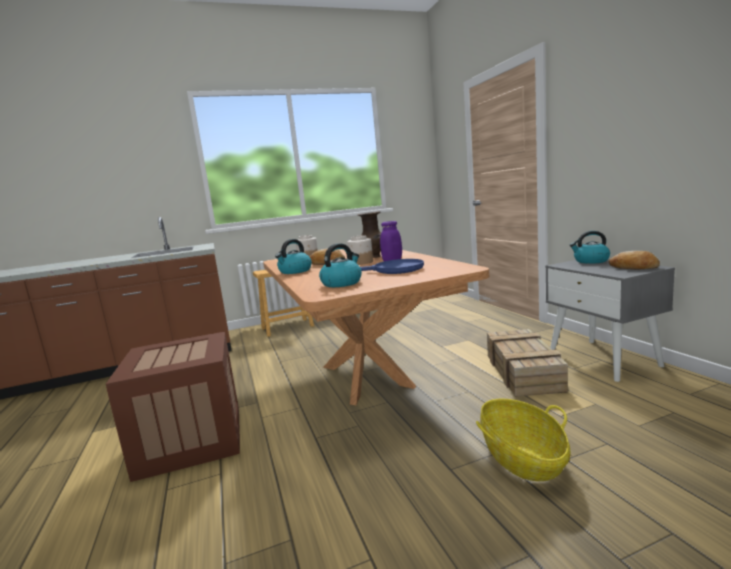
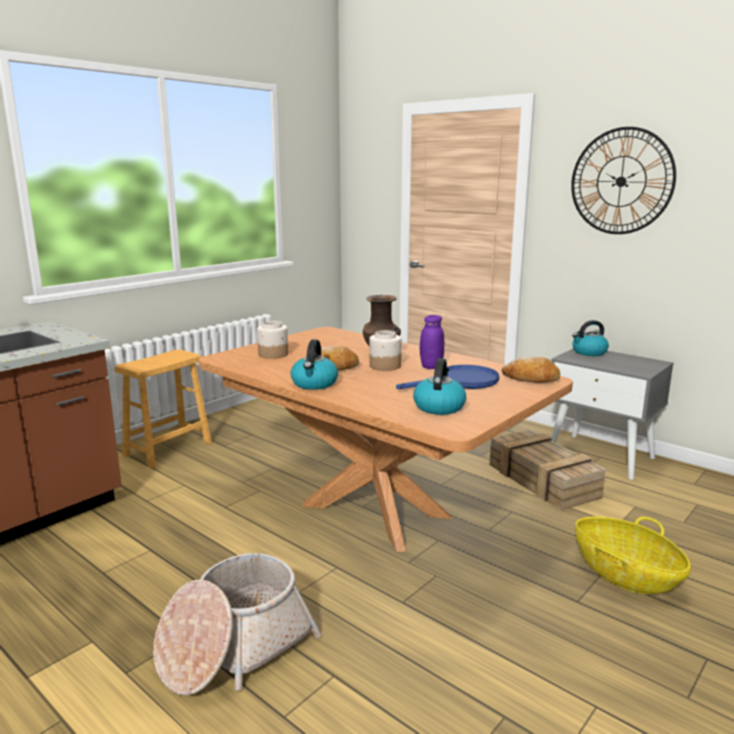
camera: 30 degrees left, 5 degrees up
(191, 441) = (234, 646): crate -> basket
(615, 97) = (621, 181): none -> wall clock
(634, 267) = (640, 362): bread -> bread (531, 378)

